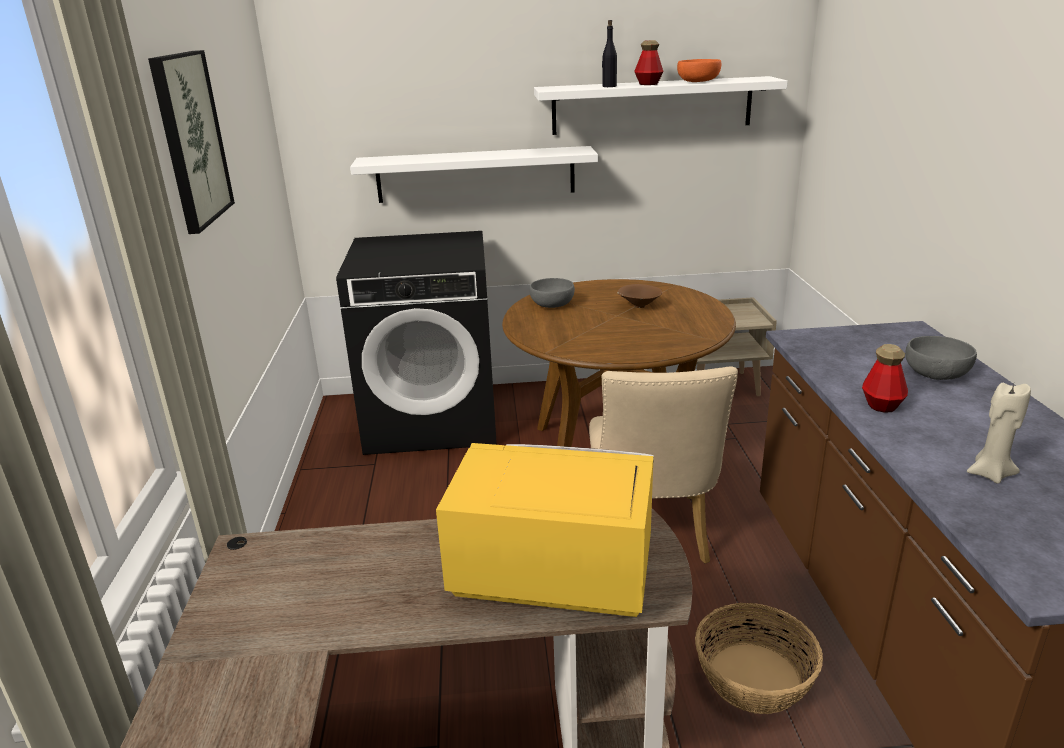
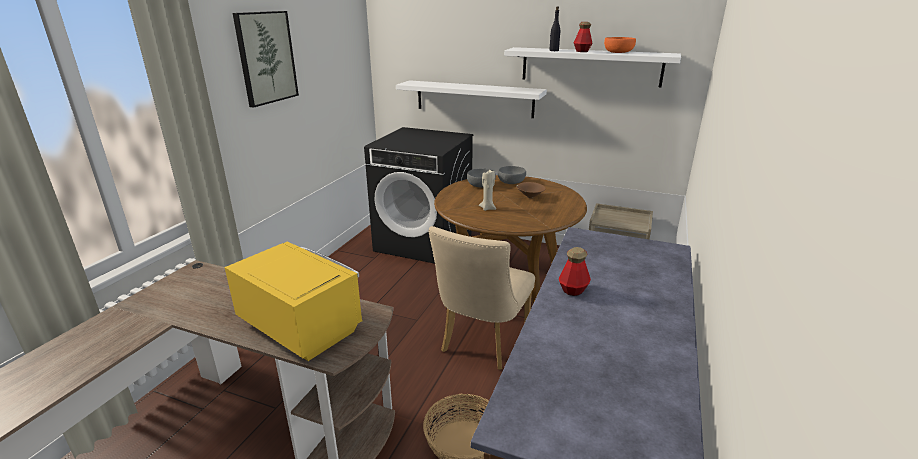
camera: 25 degrees right, 0 degrees up
(937, 373) = (644, 281): grey bowl -> grey bowl (511, 182)
(990, 474) = (579, 352): beige candle -> beige candle (487, 208)

